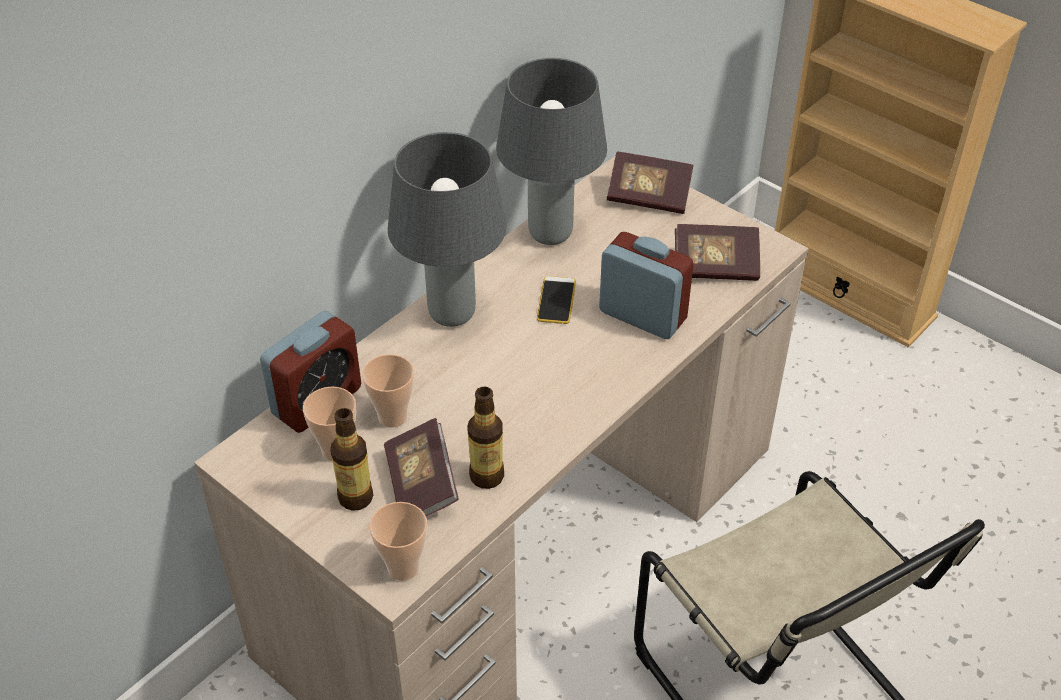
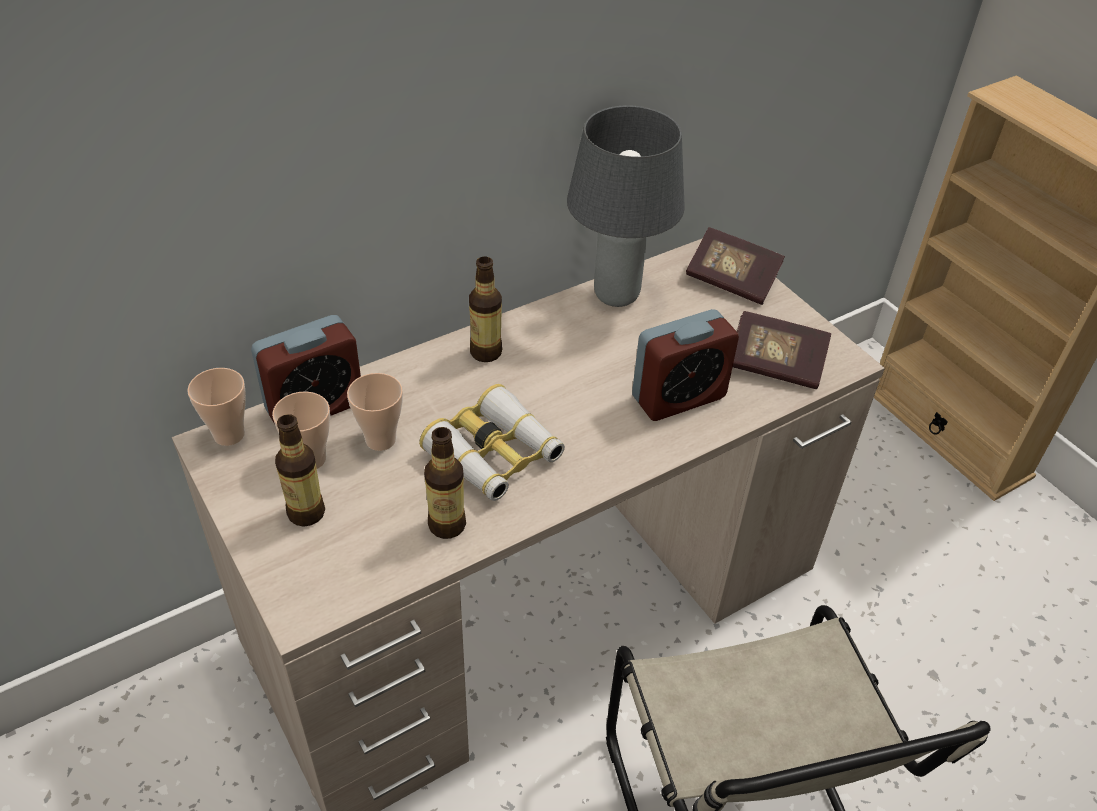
camera: 15 degrees right, 0 degrees up
(403, 567) = (319, 599): cup -> cup (229, 435)
(421, 485) = (377, 517): book -> none
(453, 314) = (486, 352): grey table lamp -> bottle
(502, 406) = (494, 455): none -> binoculars
(556, 300) = (595, 362): phone -> none
(642, 315) = (678, 397): alarm clock -> alarm clock turned 105 degrees clockwise

